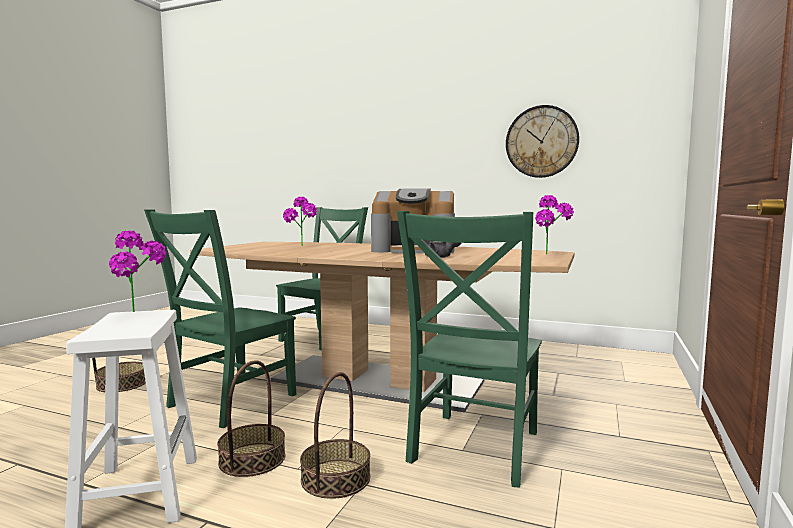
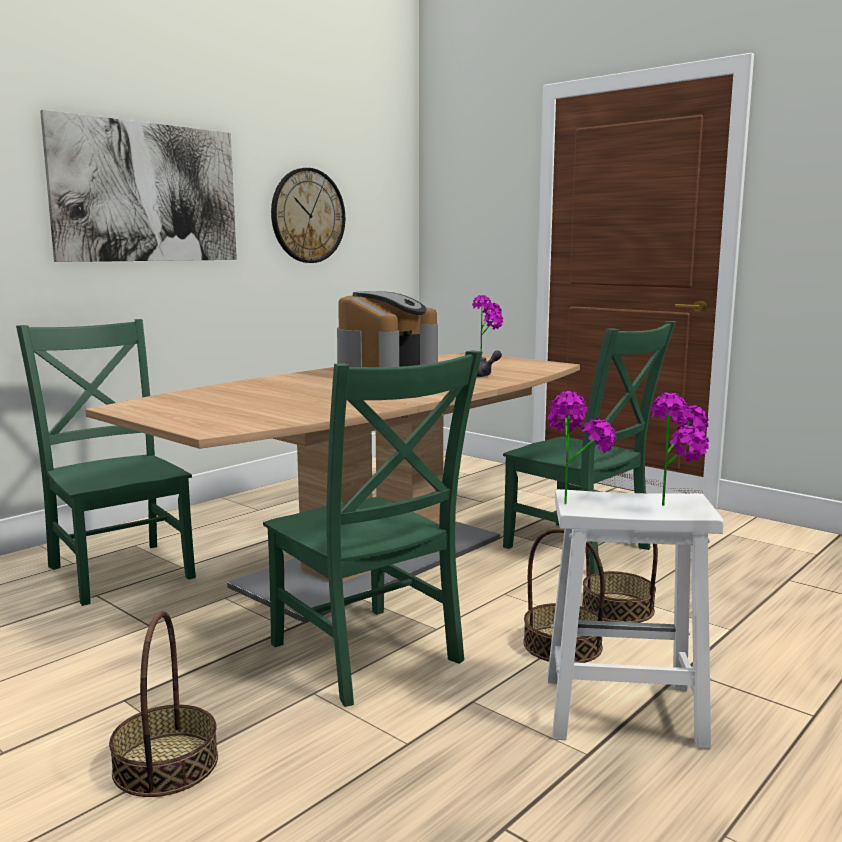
camera: 70 degrees left, 5 degrees up
(302, 246) = (252, 398): potted plant -> potted plant (678, 506)
(415, 137) = (147, 192): none -> picture

